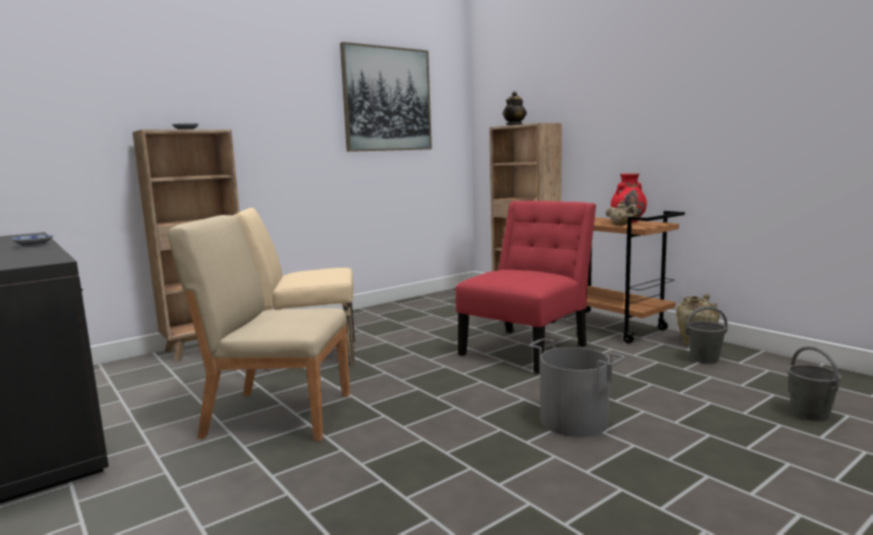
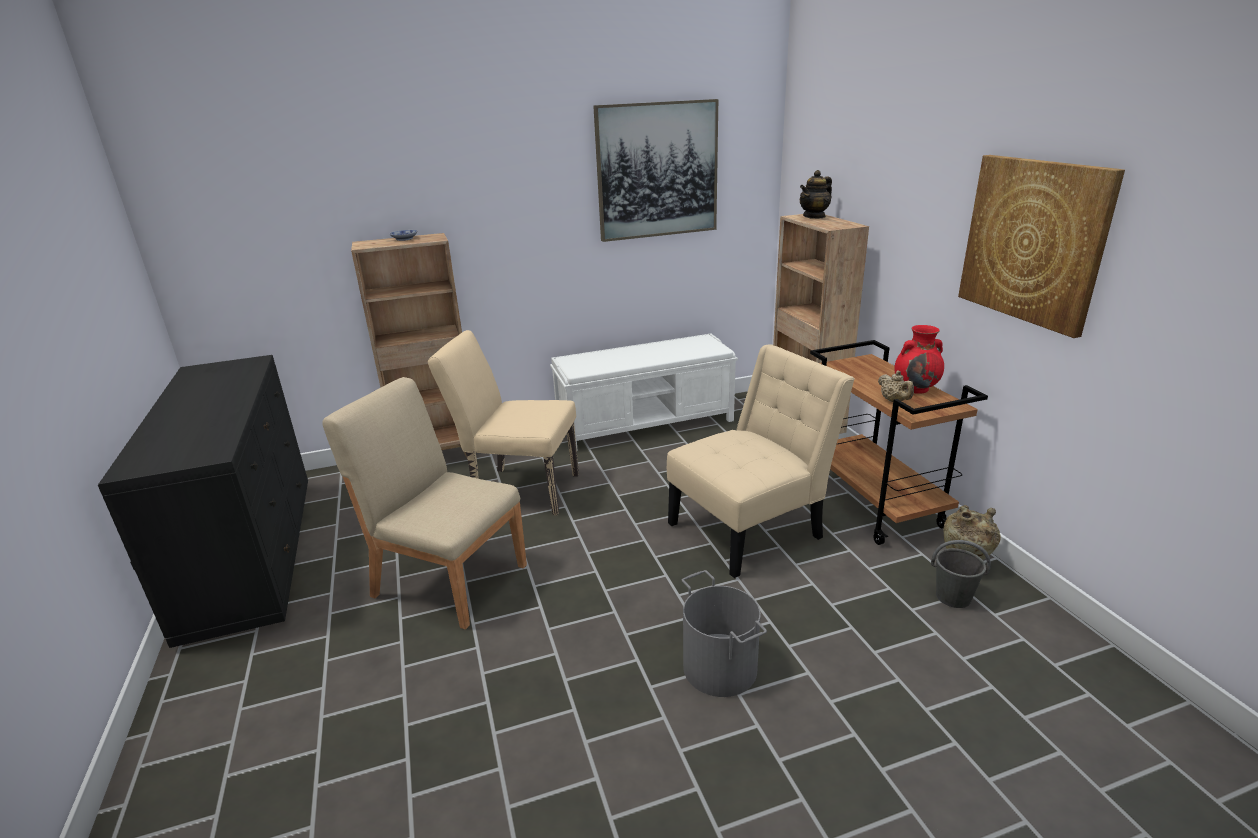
camera: 20 degrees right, 15 degrees up
(32, 245) = (234, 400): bowl -> none
(391, 309) = (646, 423): none -> white bench
(527, 348) = (751, 528): red chair -> beige chair
(697, 96) = (1033, 241): none -> picture
(810, 414) = (1011, 735): grey bucket -> none

